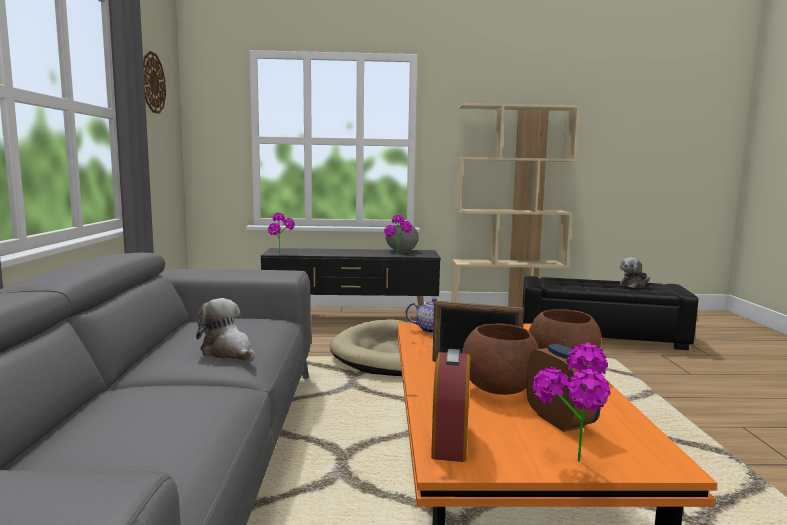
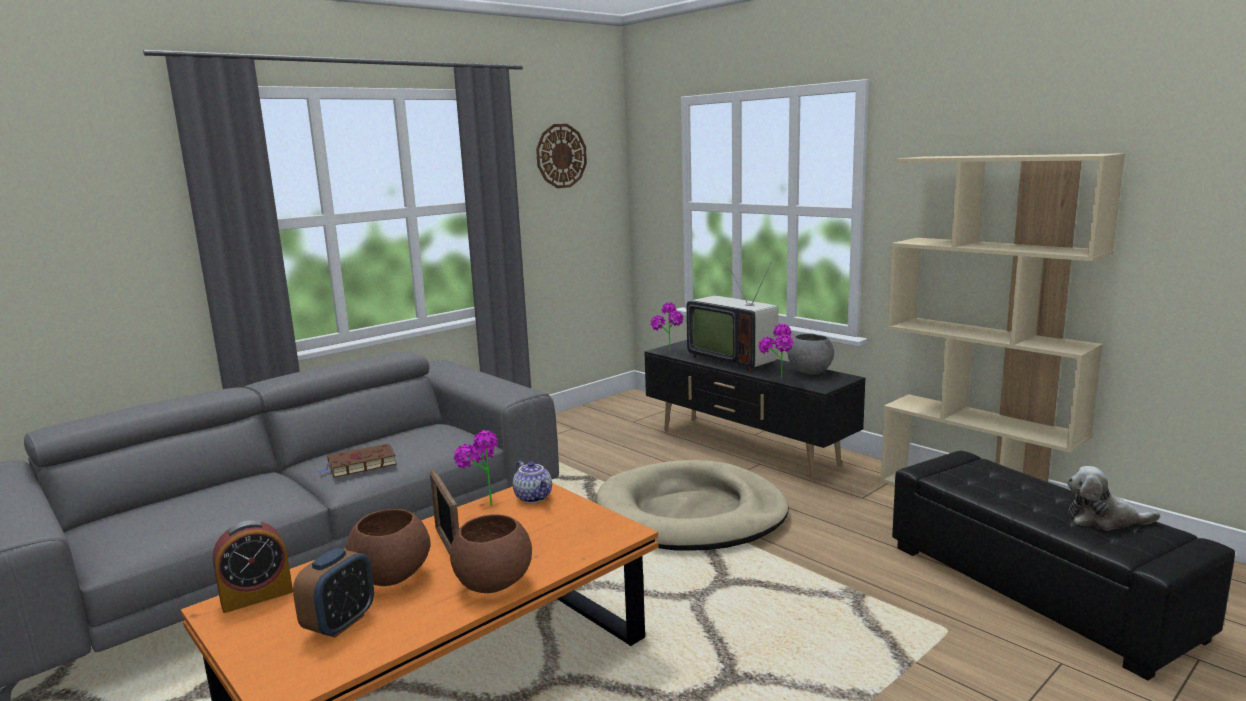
camera: 50 degrees right, 5 degrees up
(228, 352) = (360, 465): plush toy -> brown book
(338, 252) = (733, 359): none -> television
(569, 466) = (244, 652): potted plant -> potted plant (481, 504)

